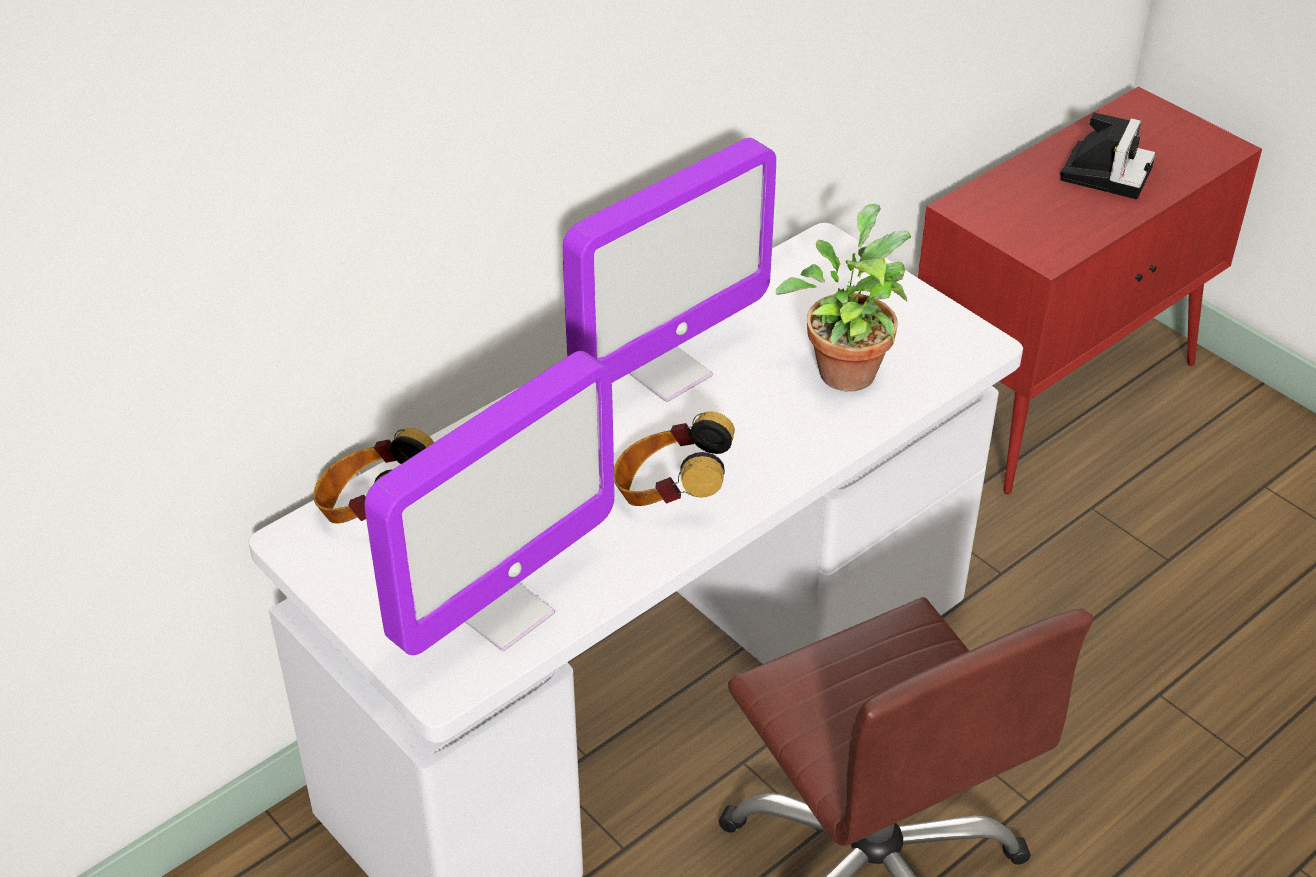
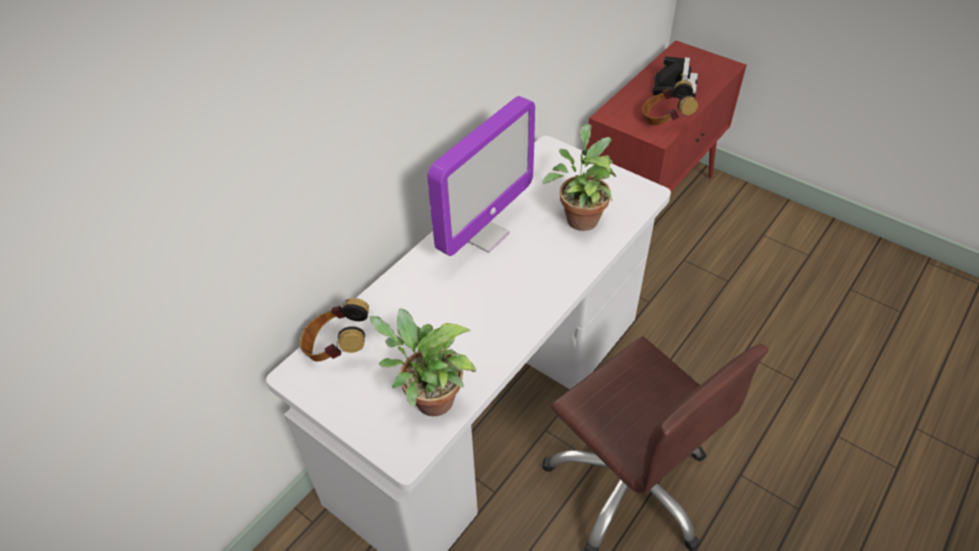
camera: 10 degrees left, 5 degrees up
(502, 612) = (429, 400): monitor -> potted plant
(670, 493) = (505, 308): headphones -> headphones (665, 120)

